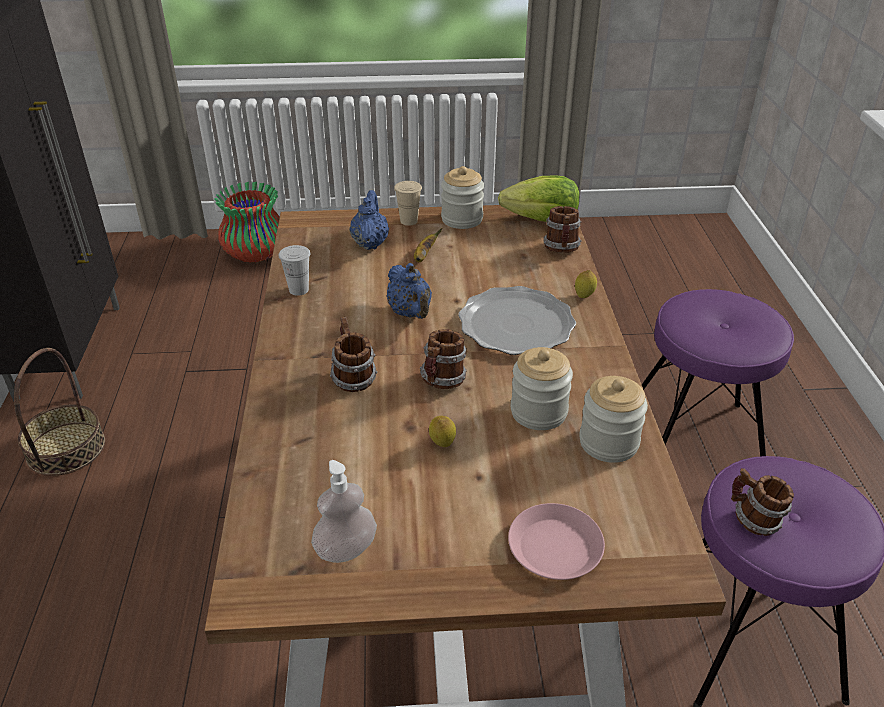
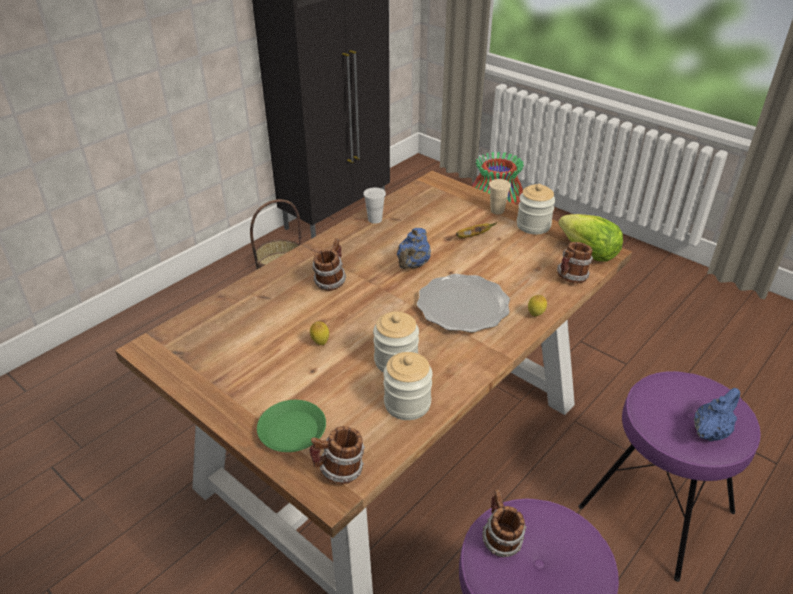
camera: 45 degrees right, 0 degrees up
(346, 549) = (207, 358): soap dispenser -> none
(370, 243) = (453, 212): blue teapot -> blue teapot (710, 431)
(442, 382) = (371, 311): mug -> mug (339, 471)
(555, 547) = (292, 431): pink plate -> green plate

